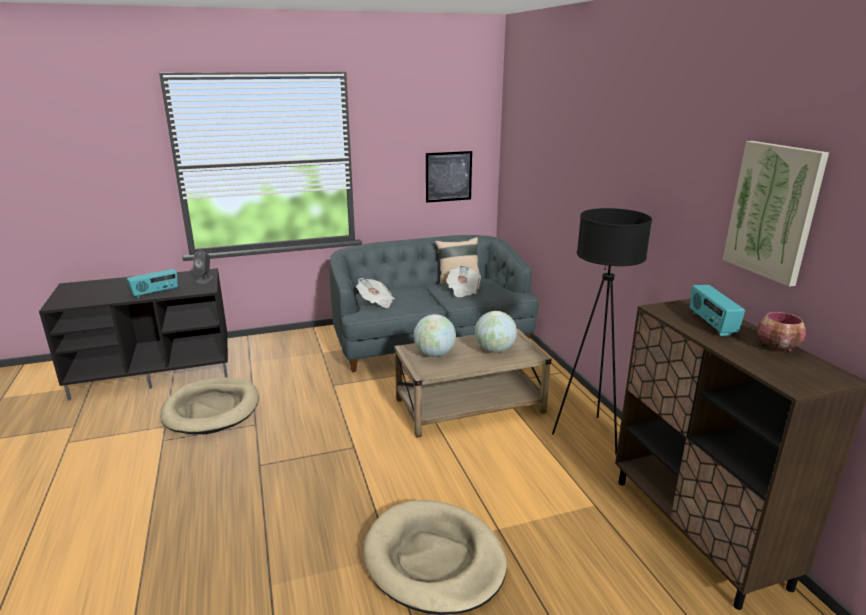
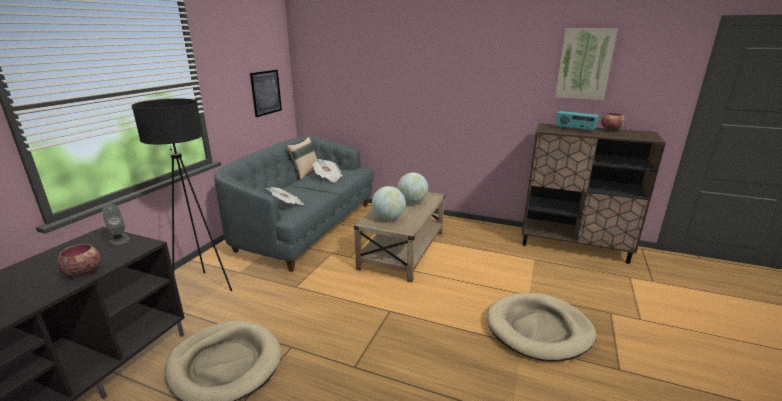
camera: 50 degrees left, 0 degrees up
(155, 293) = (83, 273): radio -> bowl
(588, 434) = (475, 232): black floor lamp -> black floor lamp (203, 288)

